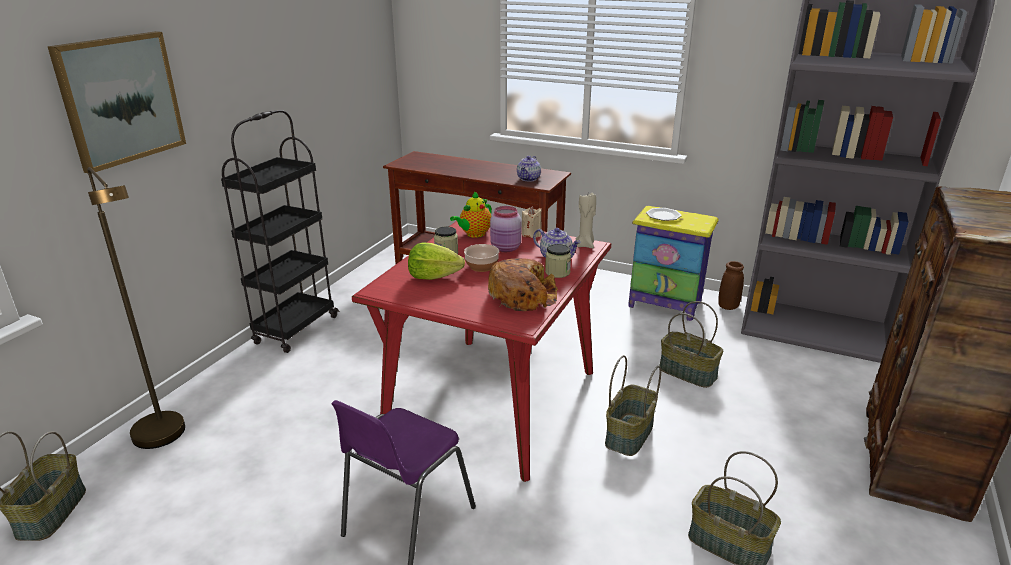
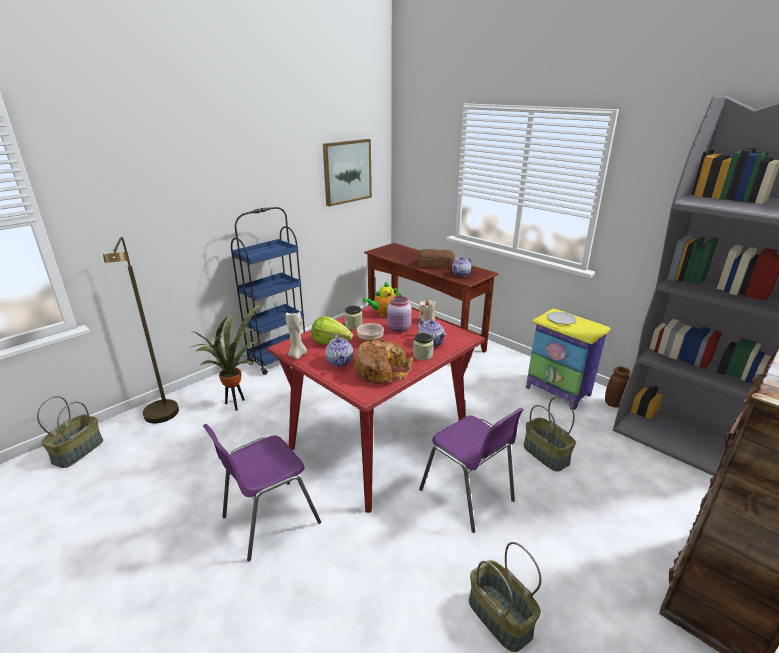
camera: 20 degrees right, 0 degrees up
(120, 99) = (160, 193): picture -> picture (347, 172)
(270, 397) = (236, 404): none -> potted plant
(295, 330) = (278, 359): black cart -> blue cart
(464, 296) = (340, 362): none -> teapot
(489, 171) = (435, 264): none -> bread
(585, 245) = (462, 336): beige candle -> beige candle (297, 355)
(630, 435) = (468, 496): basket -> purple chair

